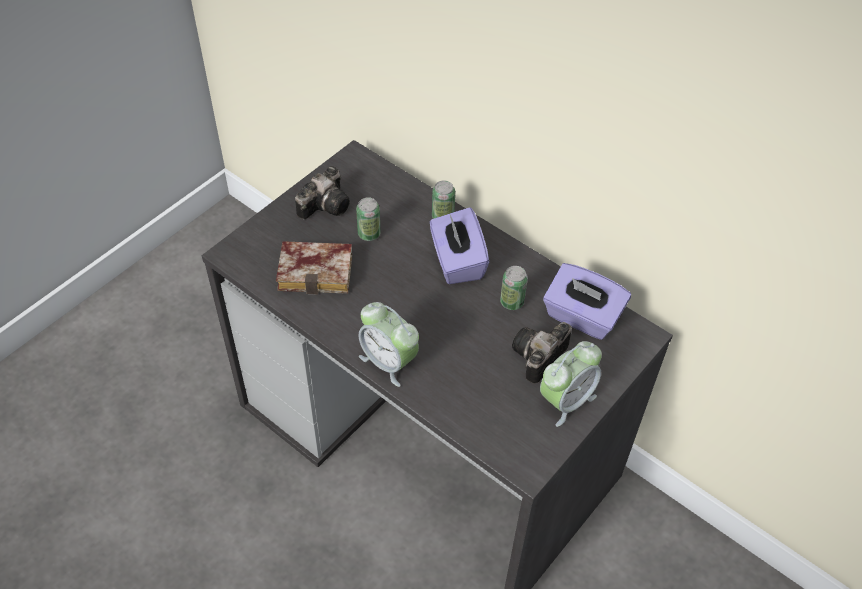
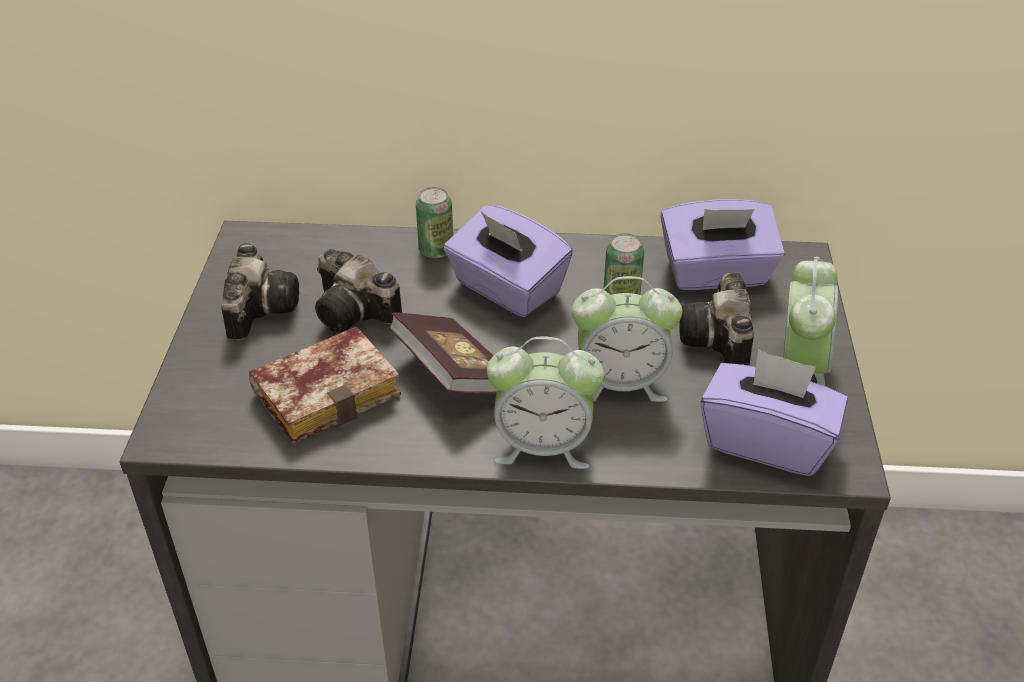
camera: 35 degrees left, 10 degrees down
(369, 234) = (357, 313): can -> camera
(383, 296) = (453, 374): none -> book
(460, 351) = (621, 383): none -> alarm clock
(502, 429) = (766, 441): none -> purple tissue box

